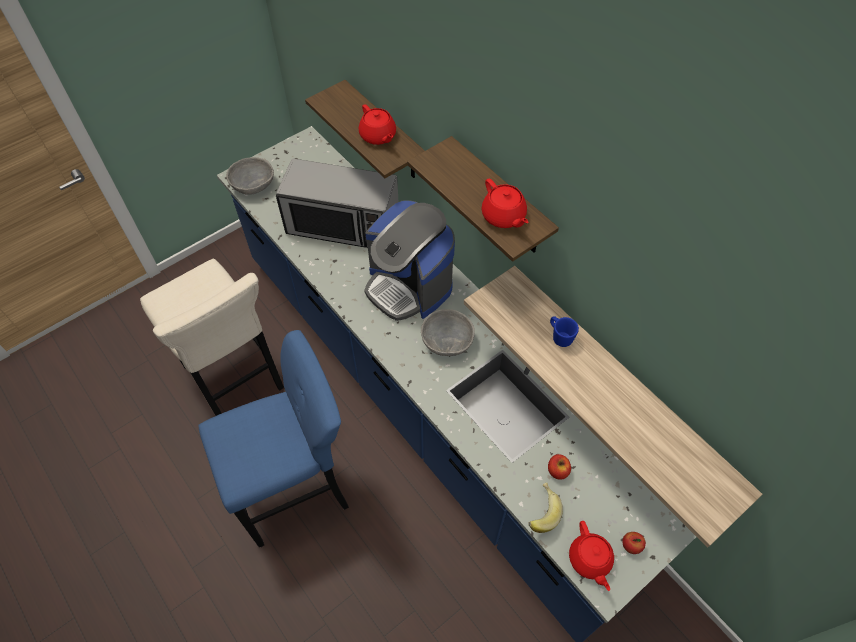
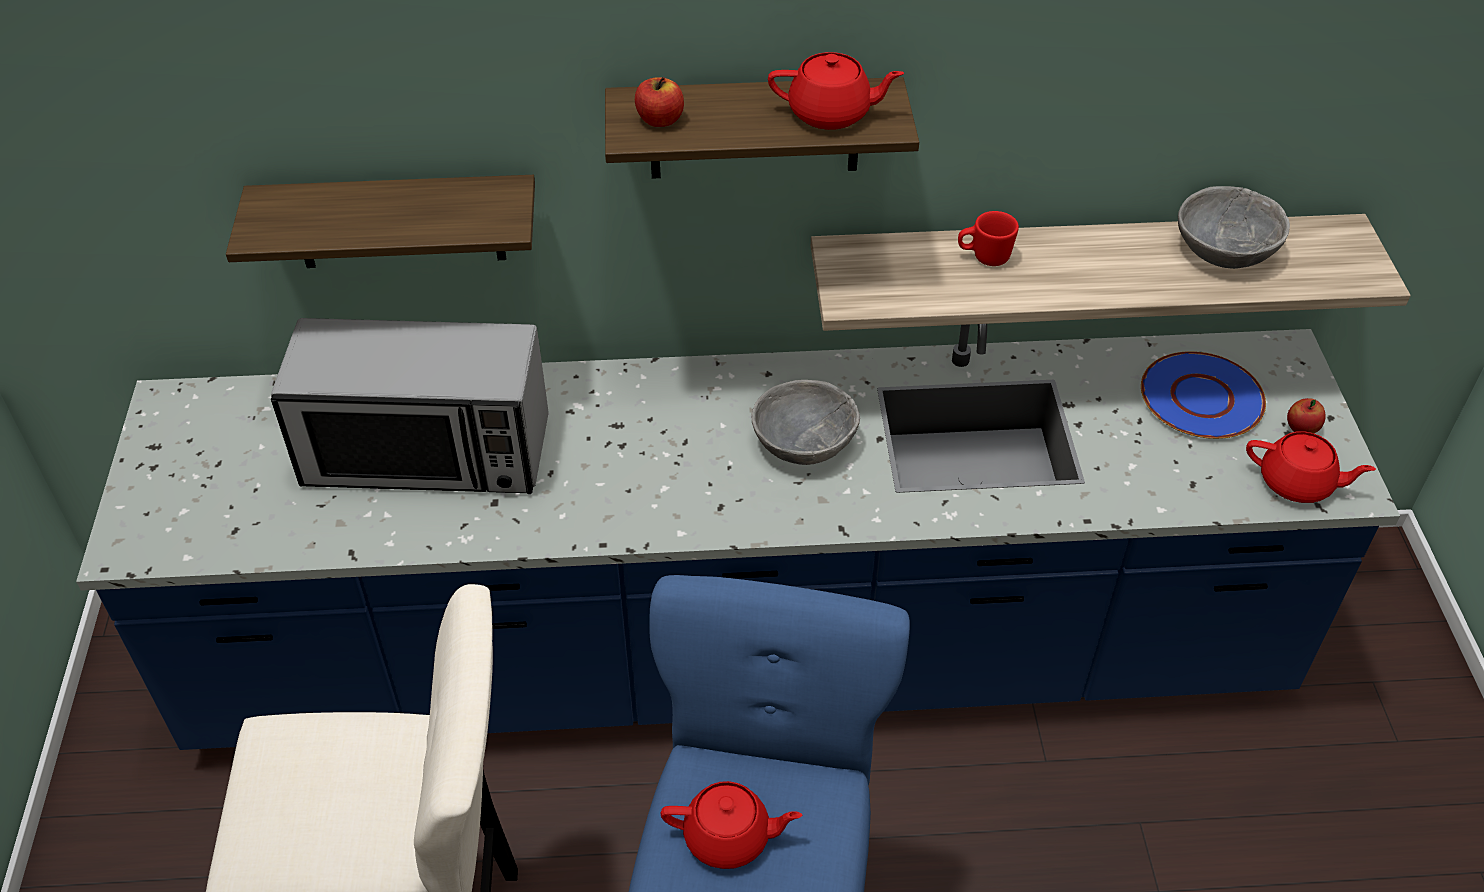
camera: 55 degrees left, 10 degrees down
(253, 185) = (177, 535): grey bowl -> grey bowl (1225, 250)
(343, 225) = (427, 452): microwave -> microwave turned 45 degrees clockwise
(378, 136) = (434, 208): red teapot -> red teapot (729, 837)
(409, 286) = (650, 432): coffee machine -> none
(540, 511) = (1188, 494): banana -> none
(557, 470) = (1134, 440): apple -> apple (660, 120)
(559, 336) = (984, 257): blue mug -> red mug
(612, 488) = (1201, 398): none -> blue plate

